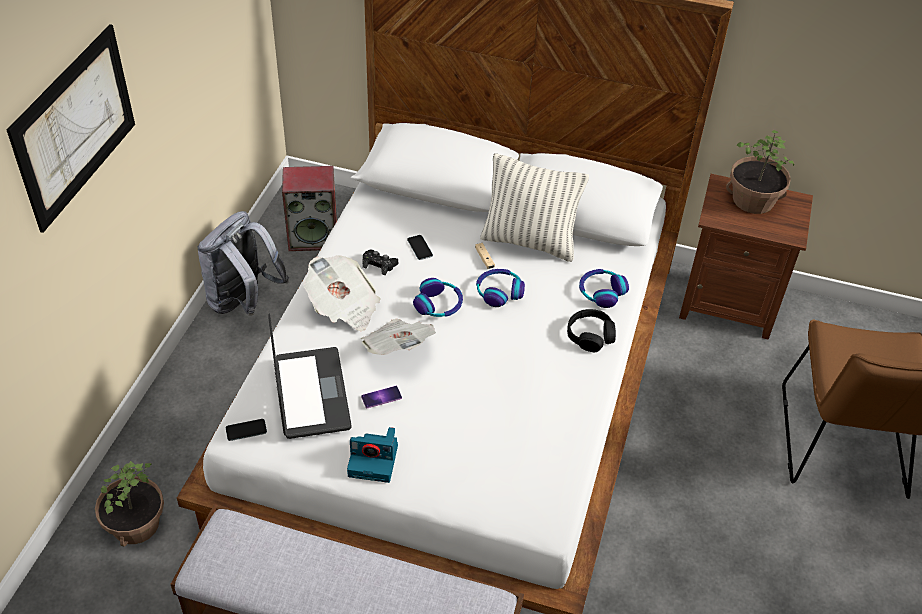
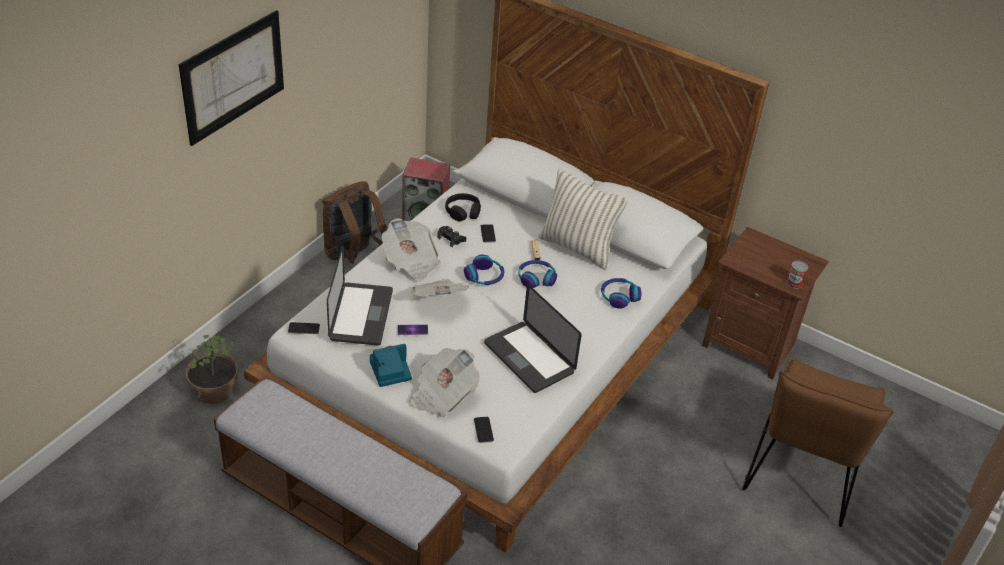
camera: 15 degrees right, 5 degrees down
(243, 302) = (352, 255): grey backpack -> brown backpack
(374, 460) = (389, 371): camera -> camera turned 135 degrees clockwise
(451, 475) = (442, 395): none -> newspaper
(518, 509) = (483, 430): none -> phone
(532, 398) = (529, 358): none -> laptop
(590, 336) = (595, 325): black headphones -> black headphones (463, 212)
(753, 200) = (774, 253): potted plant -> none
(790, 231) = (794, 283): none -> can

